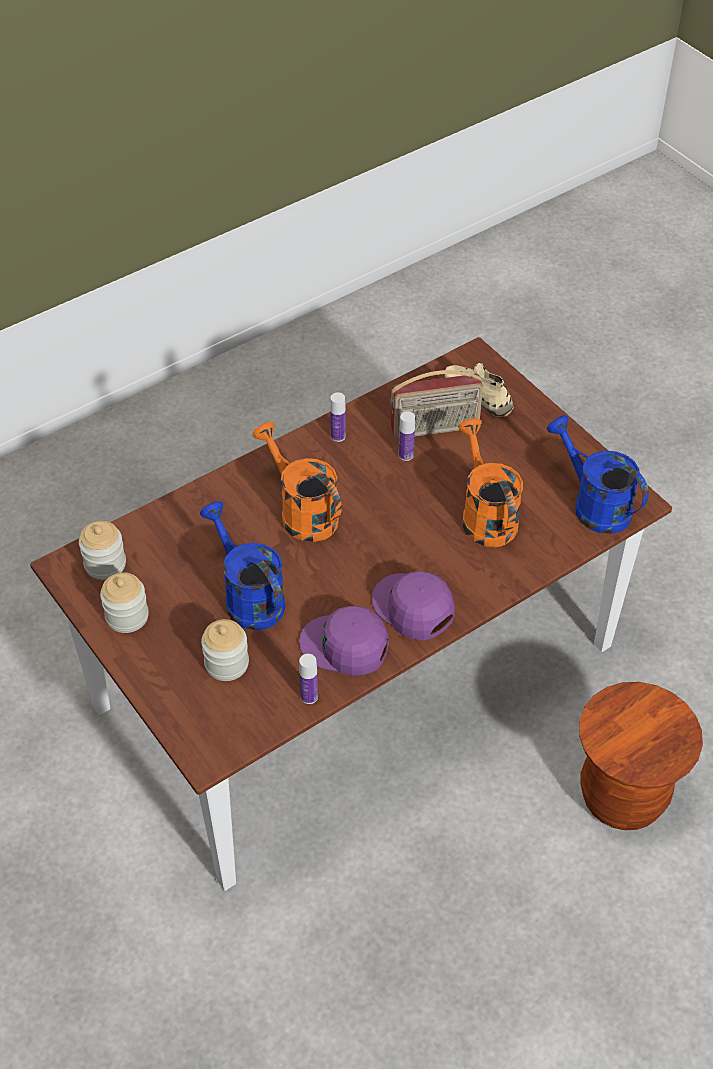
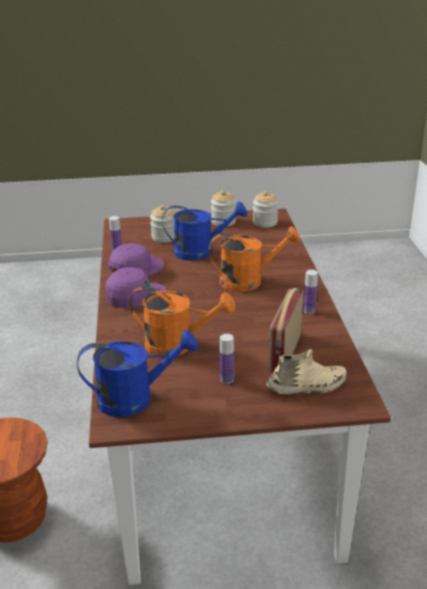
camera: 120 degrees right, 20 degrees down
(406, 455) = (267, 331): bottle -> bottle (227, 379)

